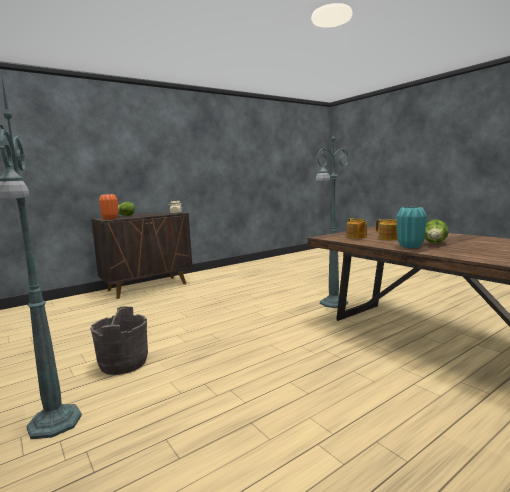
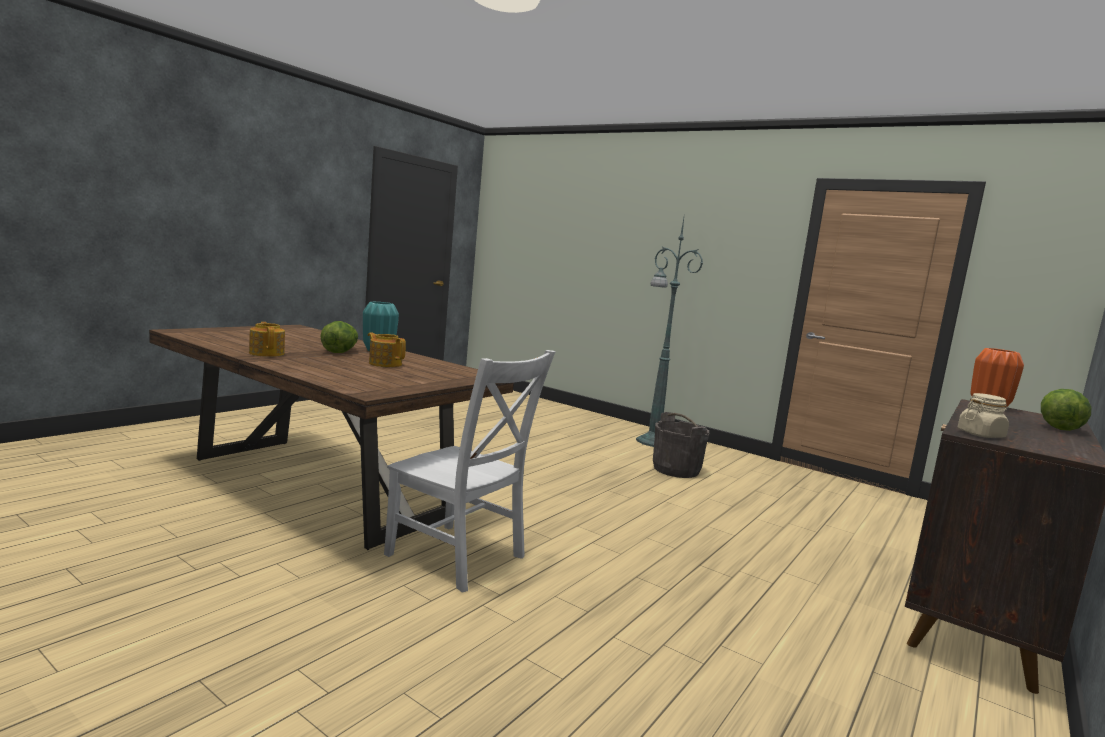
camera: 160 degrees right, 0 degrees up
(332, 303) = (459, 558): green floor lamp -> white chair
(356, 237) = (433, 371): teapot -> teapot (267, 353)

